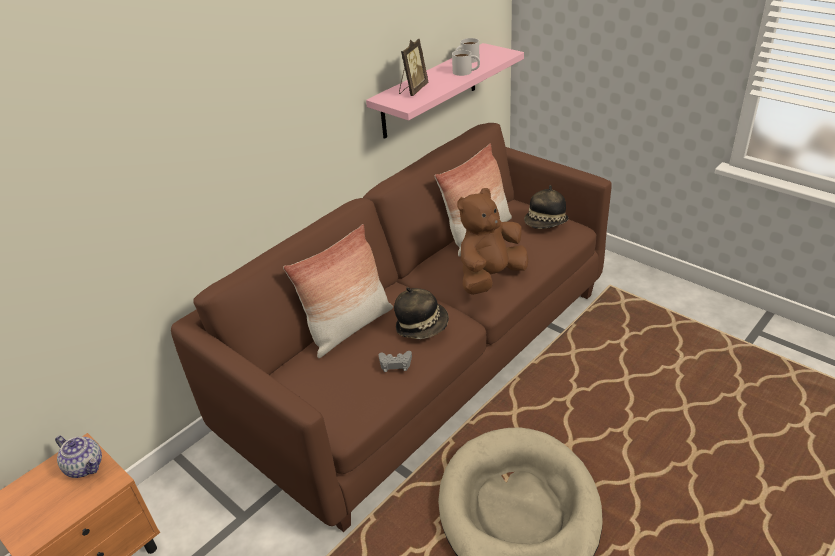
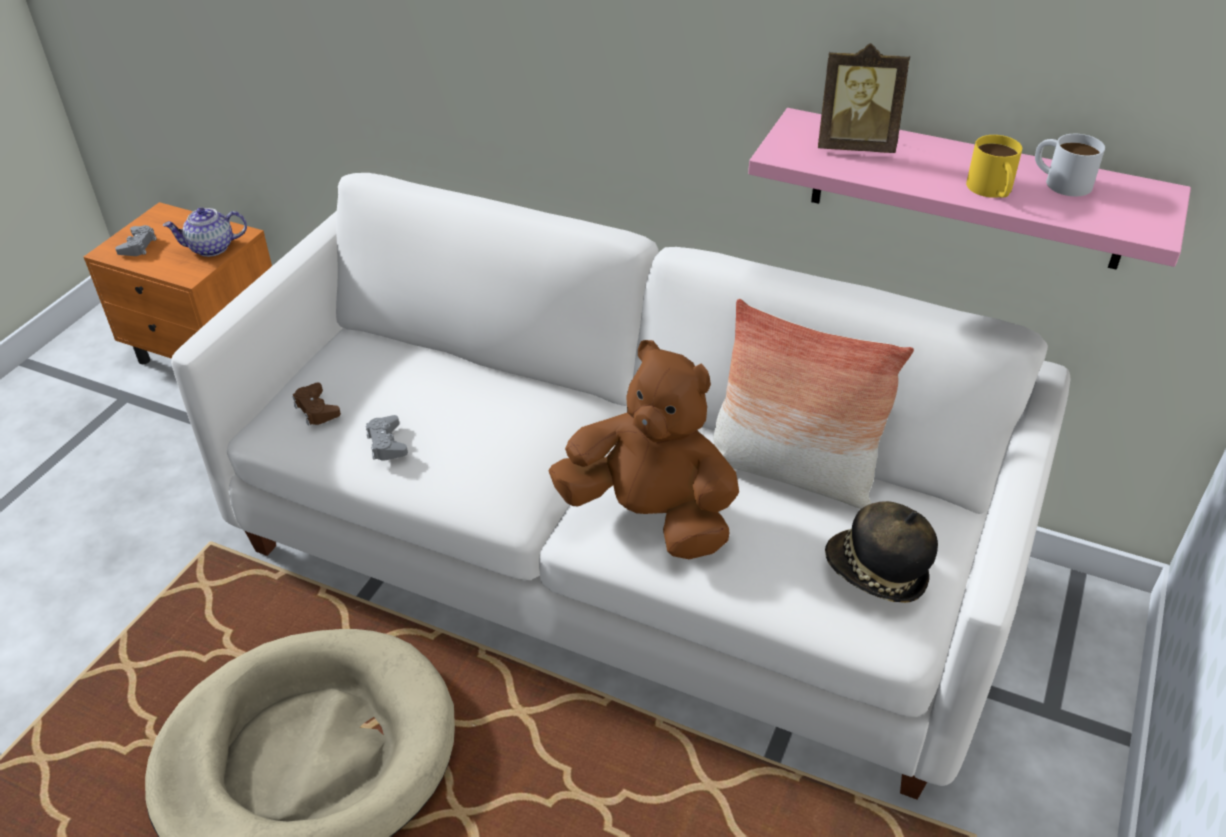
camera: 70 degrees right, 5 degrees up
(37, 519) = (138, 245): none -> grey game controller
(85, 466) = (211, 248): teapot -> teapot turned 60 degrees clockwise
(343, 397) = (316, 409): none -> brown game controller
(349, 327) = (466, 375): pillow -> none
(422, 326) = (479, 452): hat -> none
(424, 359) = (616, 555): brown sofa -> white sofa
(466, 72) = (992, 190): white mug -> yellow mug

